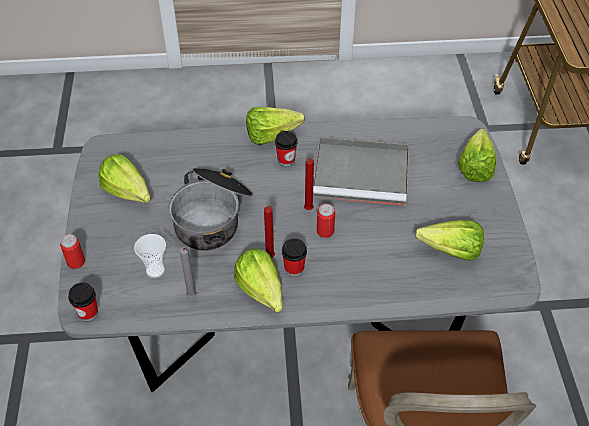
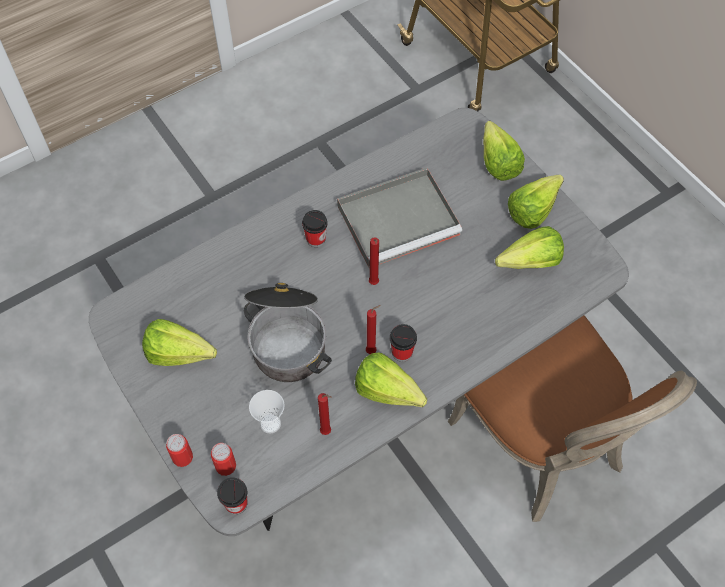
camera: 30 degrees left, 10 degrees up
(192, 297) = (327, 432): grey candle -> red candle
(276, 136) = (287, 216): lettuce -> lettuce (537, 208)
(325, 231) = (405, 298): can -> can (225, 466)

